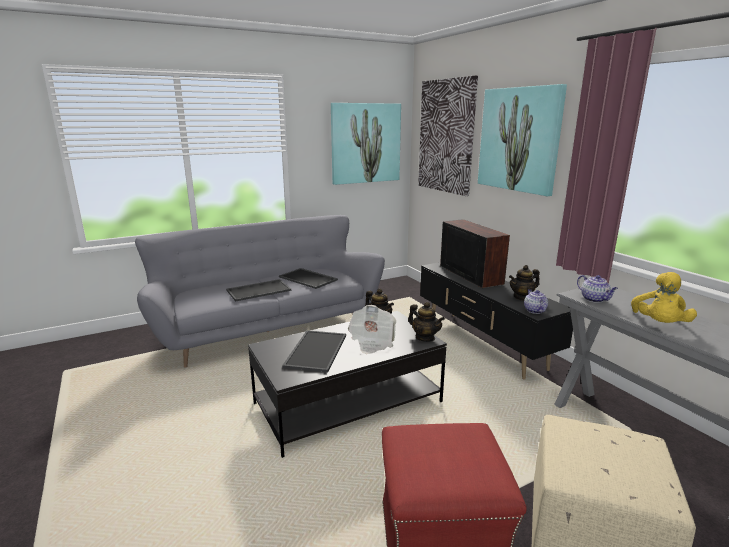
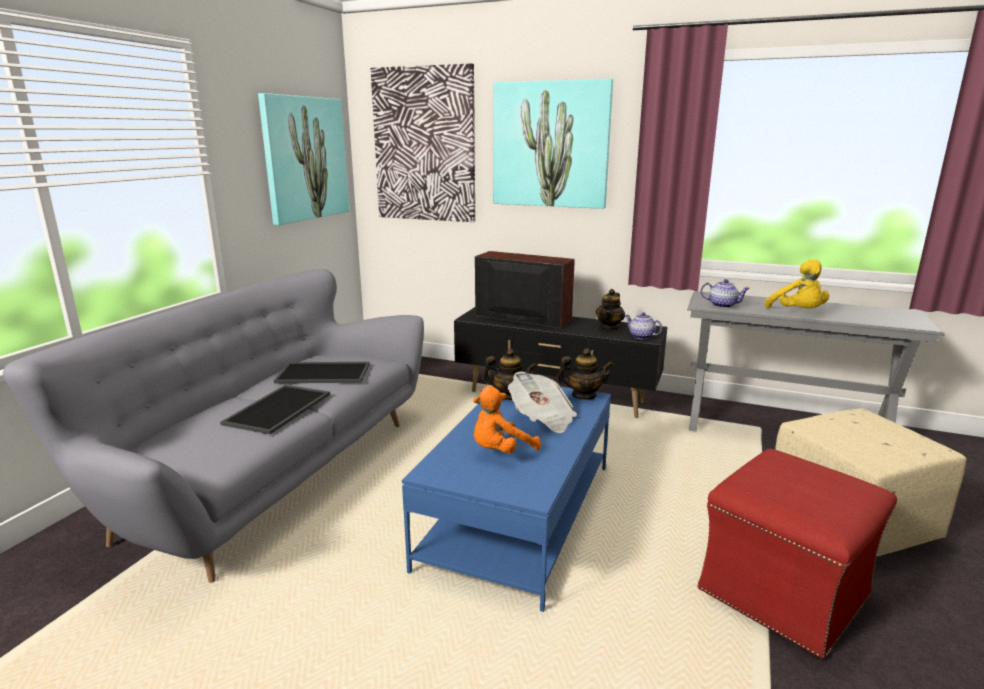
camera: 40 degrees left, 0 degrees up
(315, 350) = (500, 451): tray -> orange plush toy
(348, 403) = (519, 514): black coffee table -> blue coffee table

